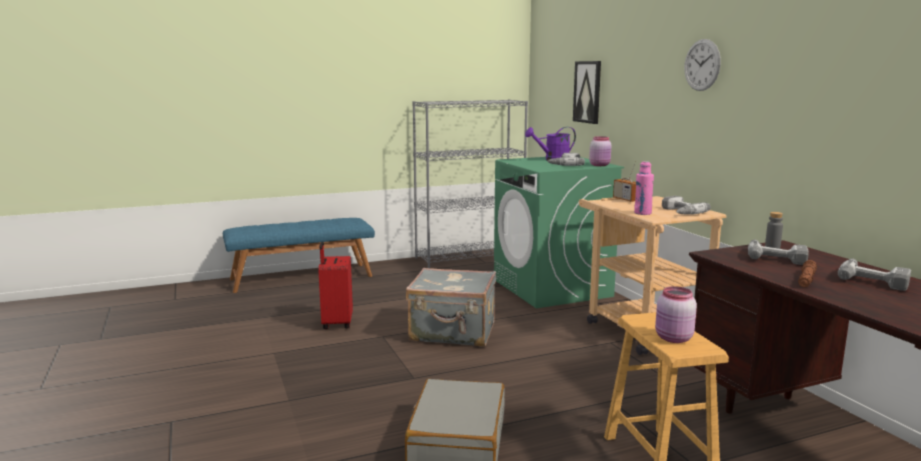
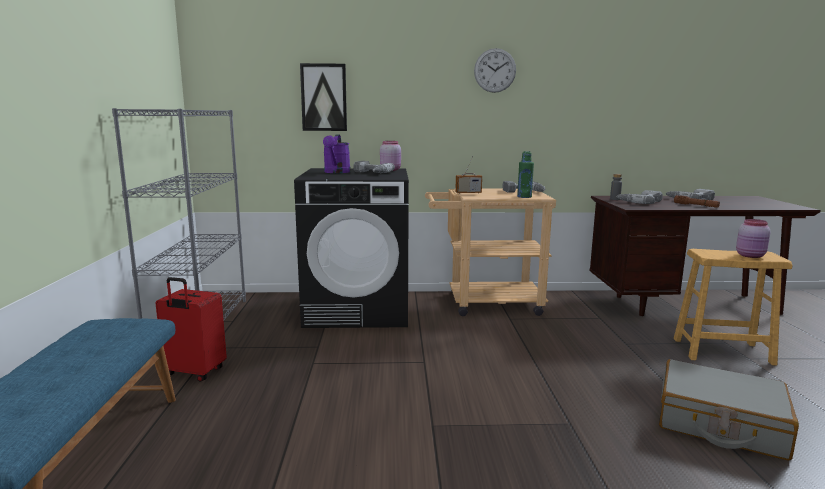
camera: 70 degrees left, 0 degrees up
(336, 323) = (356, 458): red suitcase -> red suitcase (194, 373)
(453, 332) = (448, 378): grey suitcase -> none
(552, 288) = (358, 310): green washing machine -> black washing machine
(642, 213) = (524, 197): pink bottle -> green bottle

